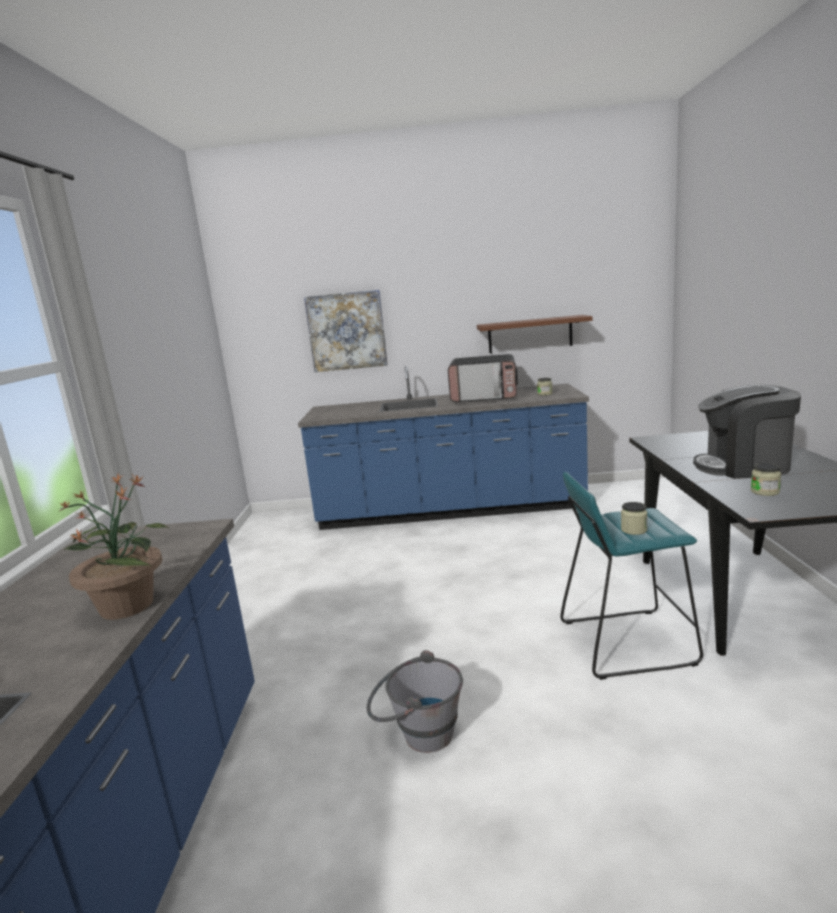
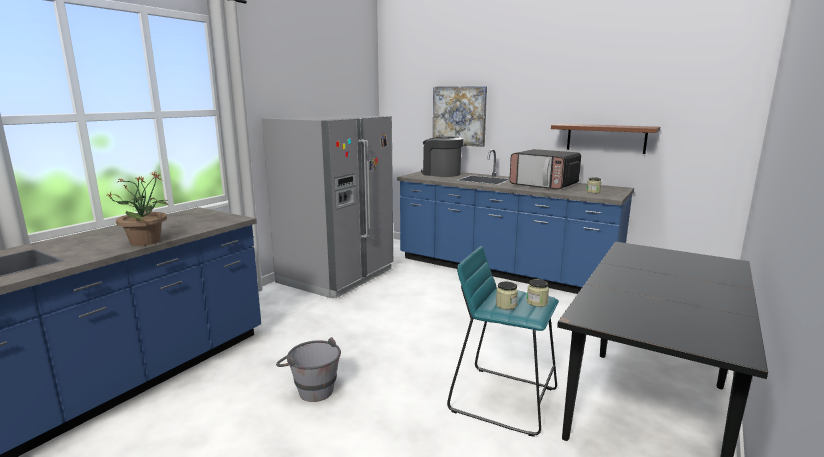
camera: 30 degrees right, 0 degrees up
(257, 581) = (336, 276): none -> grey fridge
(743, 466) = (655, 286): coffee machine -> coffee machine (441, 174)
(765, 491) = (624, 307): jar -> jar (537, 302)

